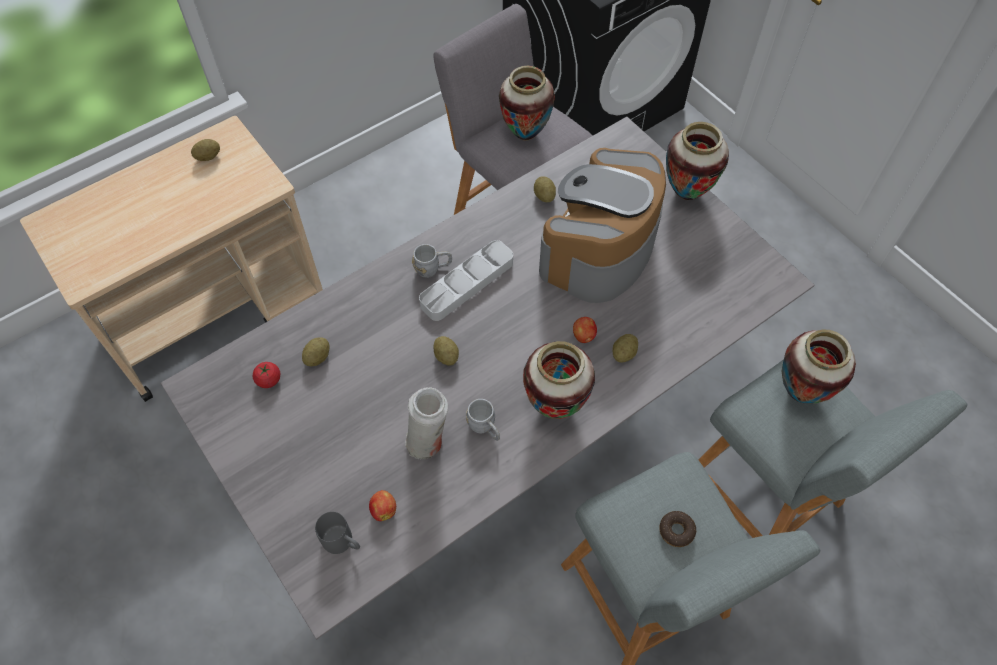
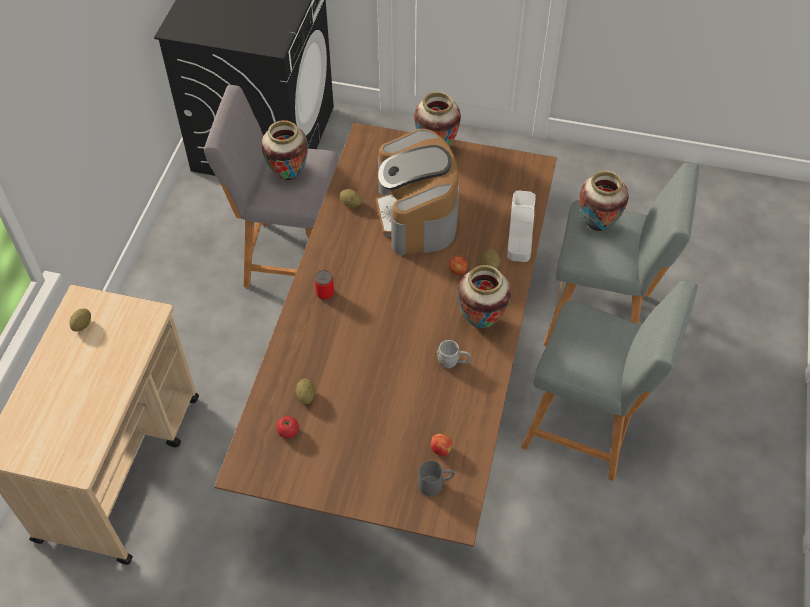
camera: 40 degrees left, 5 degrees down
(428, 442) = (428, 394): white vase -> none
(433, 269) = (325, 293): grey mug -> can
(446, 356) = (388, 338): potato -> none
(467, 283) = (356, 287): grey tray -> grey tray (521, 229)
(498, 428) = (405, 396): grey dining table -> brown dining table
(676, 531) = (602, 345): donut -> none

